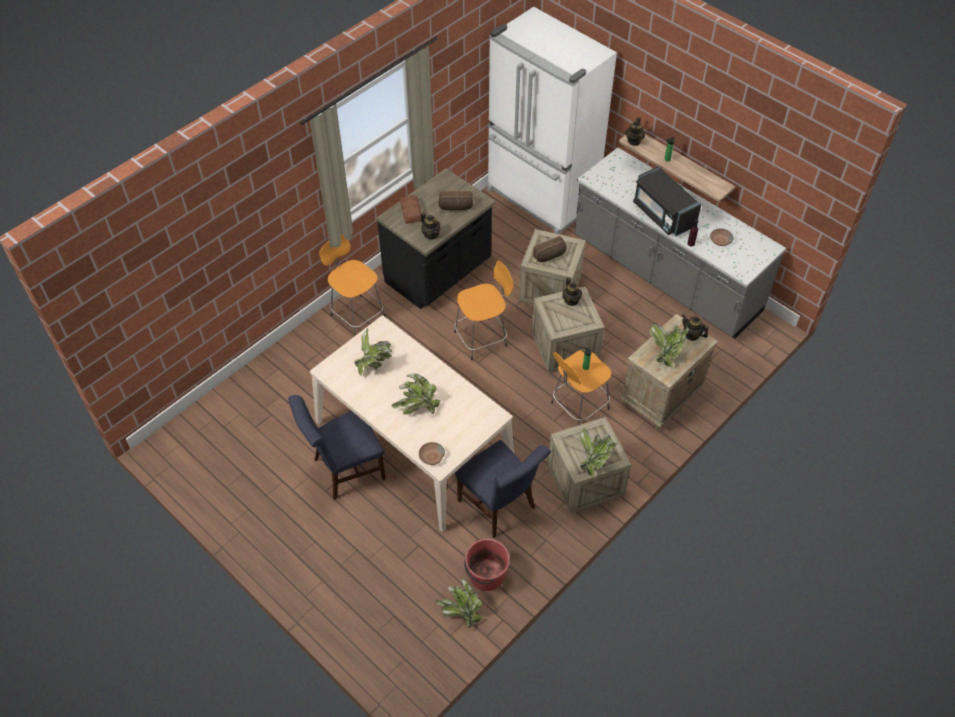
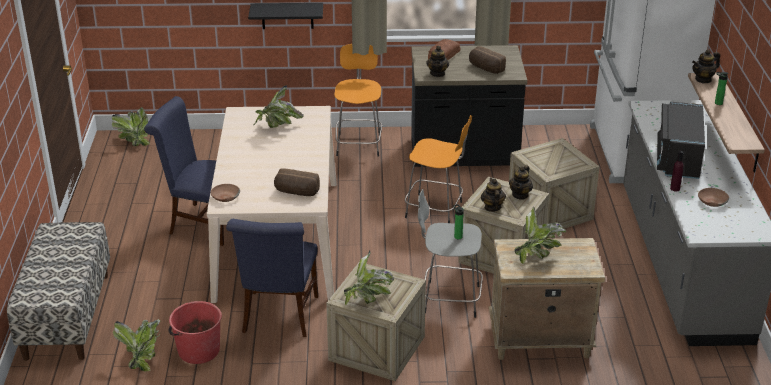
camera: 45 degrees right, 20 degrees down
(270, 253) = (287, 15): none -> black shelf
(362, 626) = (67, 316): none -> bench
(417, 407) = (264, 165): potted plant -> potted plant (134, 141)
(550, 256) = (548, 159): bread -> bread (296, 192)
(578, 407) = (449, 299): orange stool -> grey stool
(692, 335) = (584, 259): teapot -> teapot (492, 207)

